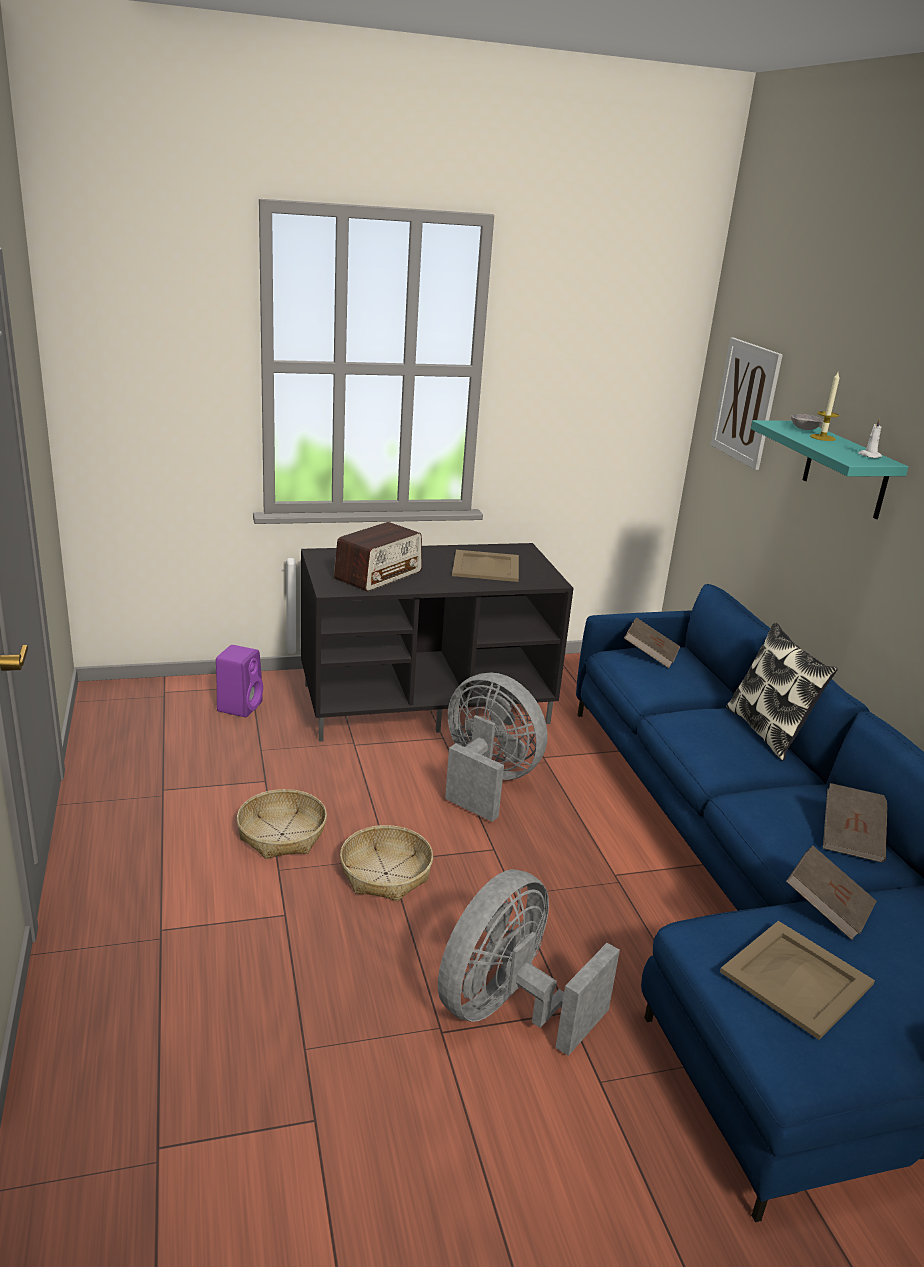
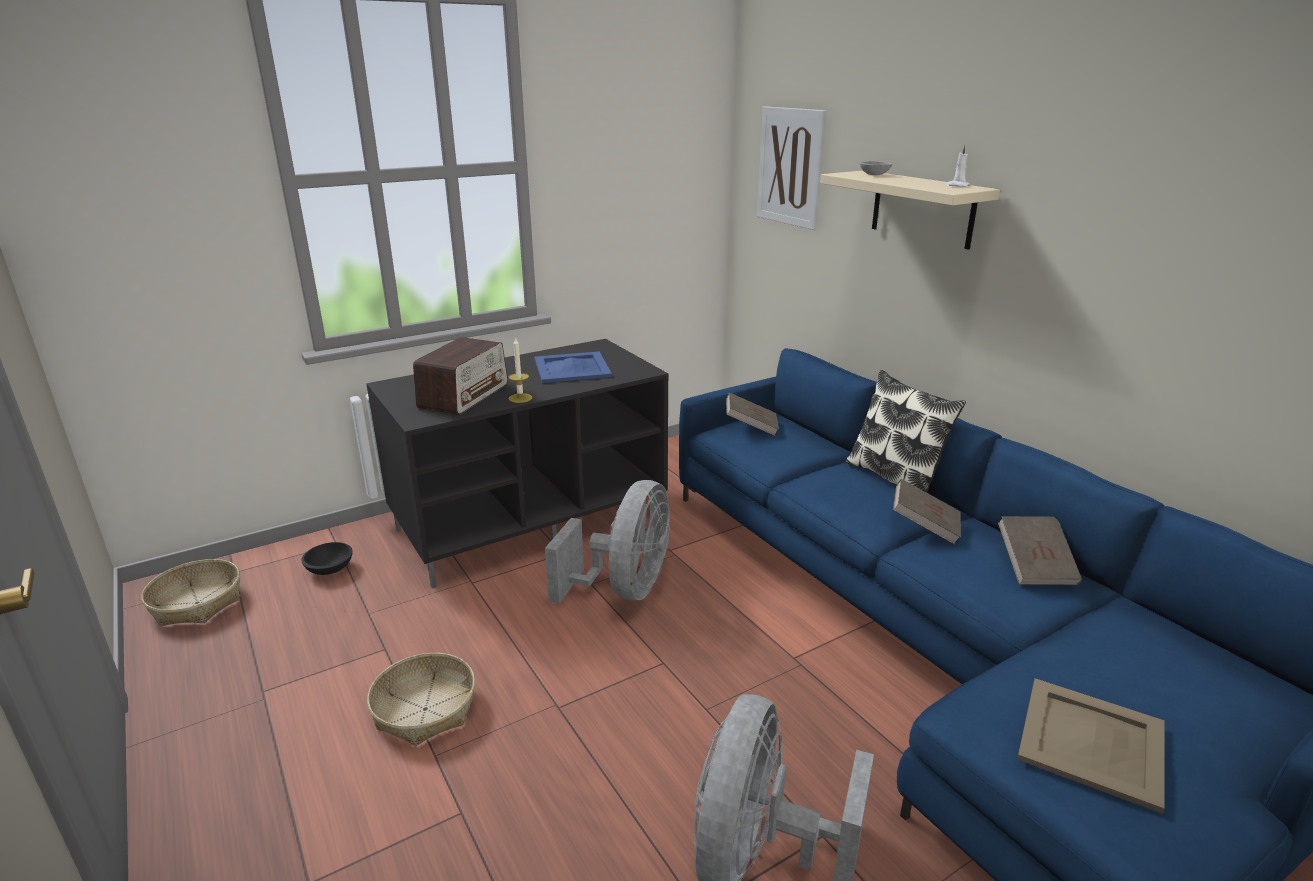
camera: 15 degrees left, 0 degrees up
(240, 706) = (329, 568): purple speaker -> black bowl
(385, 873) = (559, 724): basket -> basket (197, 603)
(485, 567) = (571, 368): beige tray -> blue tray
(486, 781) = (625, 589): grey fan -> grey fan turned 90 degrees clockwise
(822, 437) = (898, 178): candle -> candle (520, 398)
(826, 908) = (1063, 649): brown book -> brown book (924, 526)
(845, 470) = (922, 209): turquoise shelf -> beige shelf

